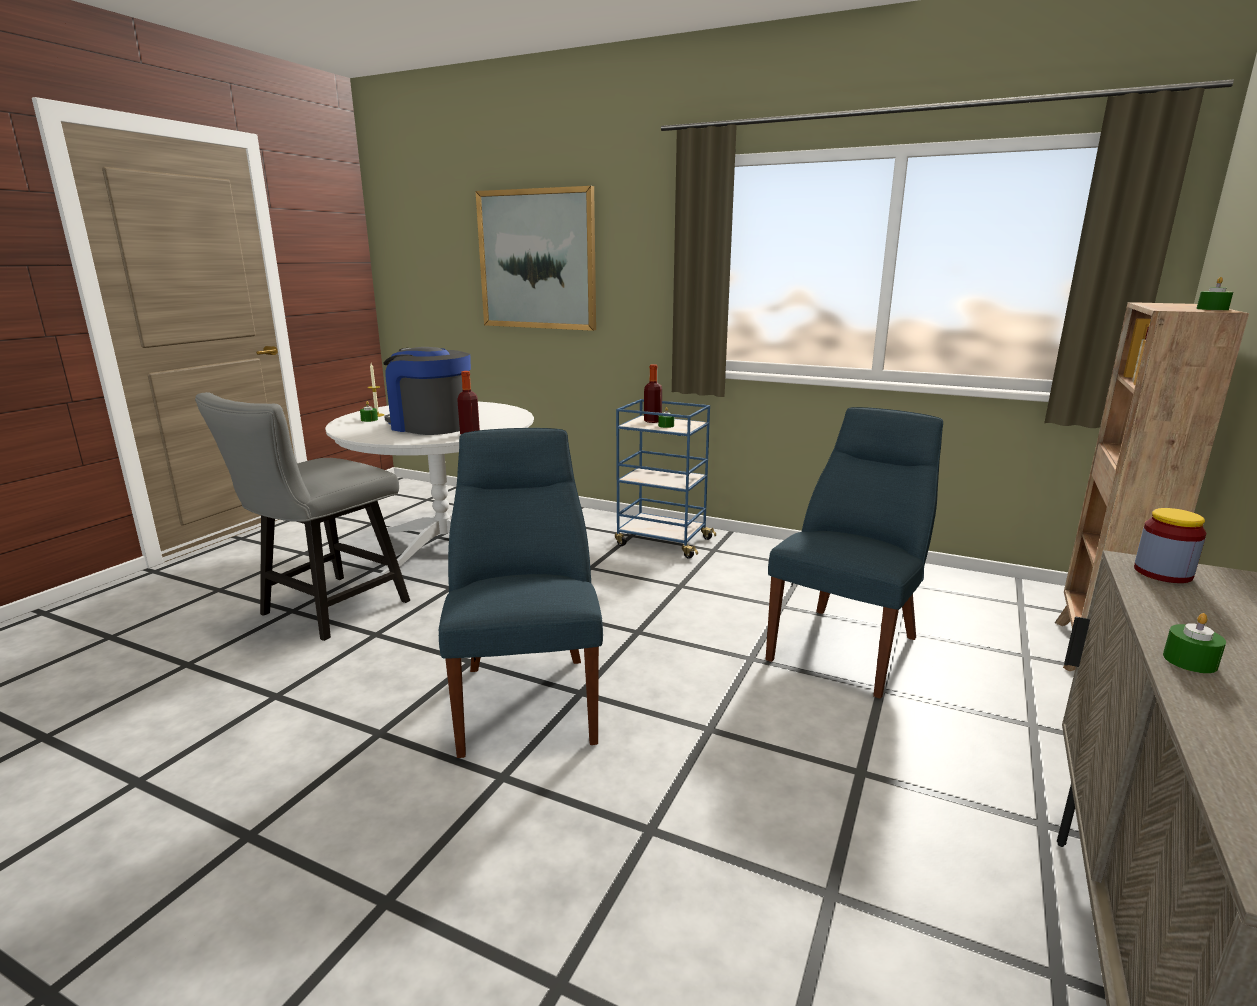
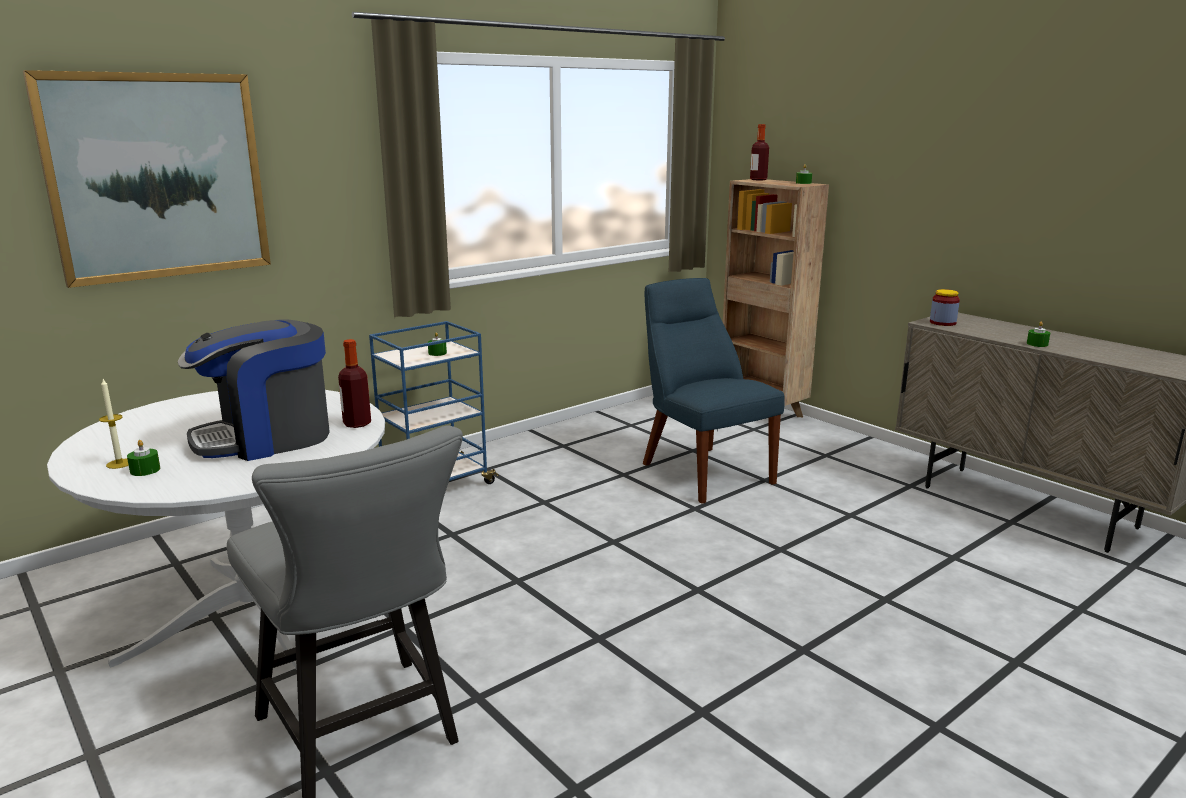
camera: 65 degrees left, 0 degrees up
(527, 698) = (690, 617): blue chair -> none
(652, 421) = (409, 354): bottle -> bottle (758, 179)

